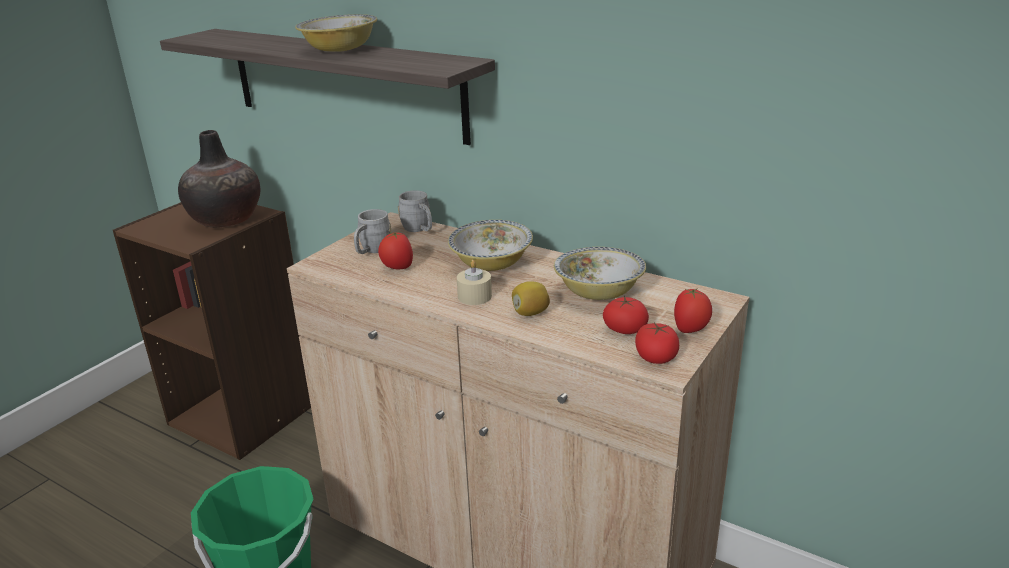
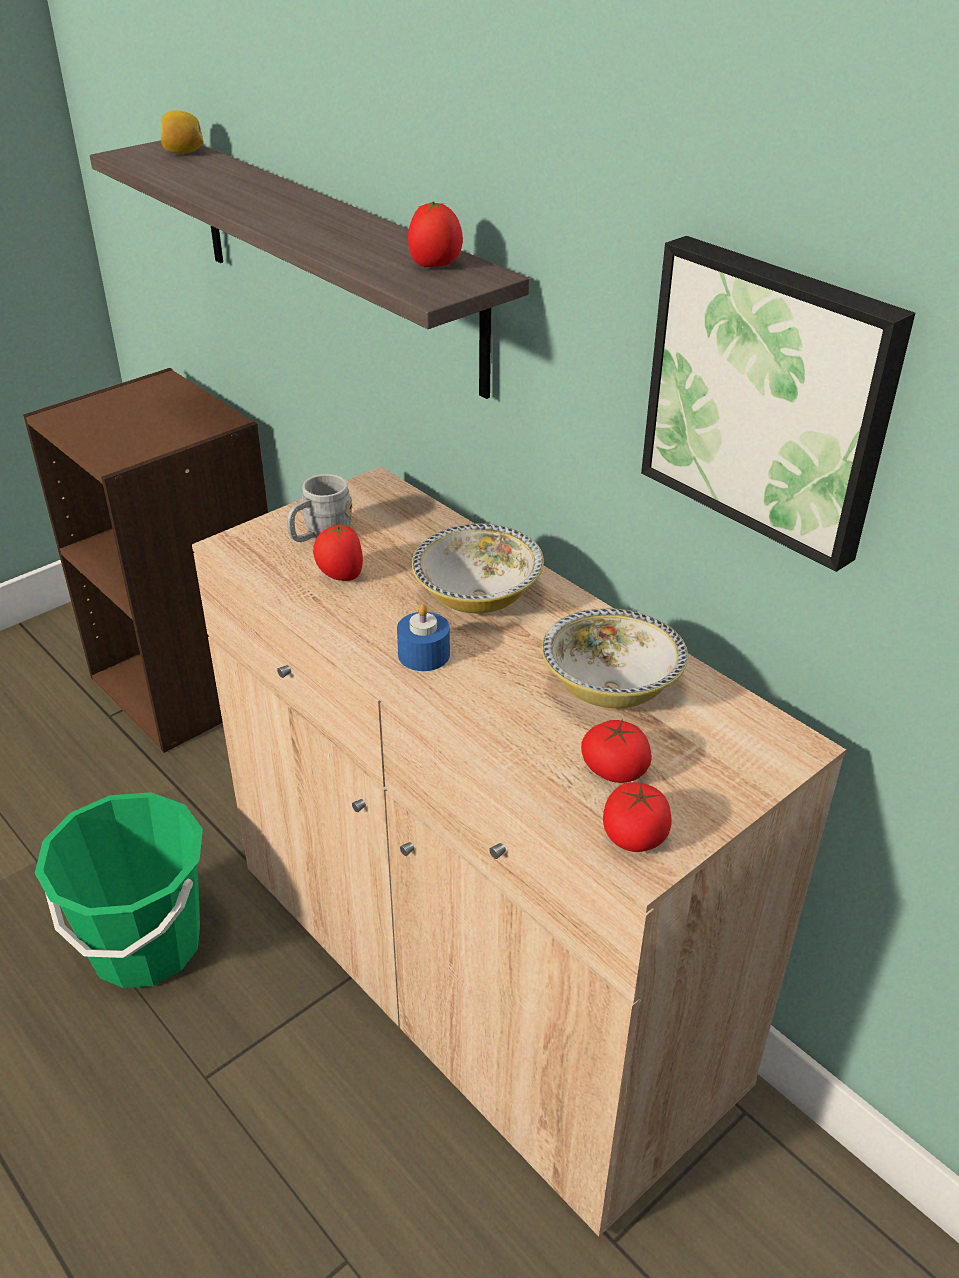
camera: 15 degrees right, 10 degrees up
(226, 219) = (173, 423): vase -> none
(340, 50) = (316, 218): bowl -> none
(419, 229) = (405, 508): grey mug -> none
(474, 296) = (424, 654): beige candle -> blue candle
(530, 313) = (489, 704): lemon -> lemon (183, 153)
(669, 91) = (771, 398): none -> picture
(691, 330) = (716, 795): tomato -> tomato (435, 266)

